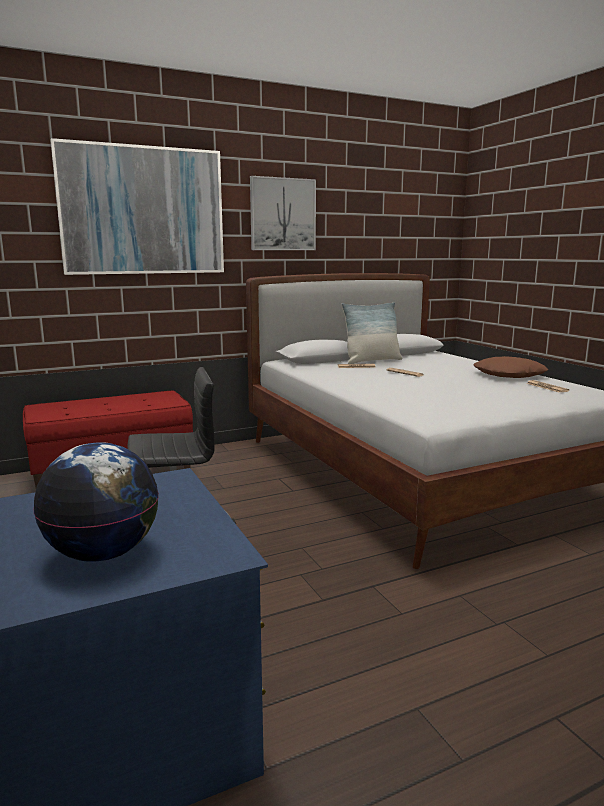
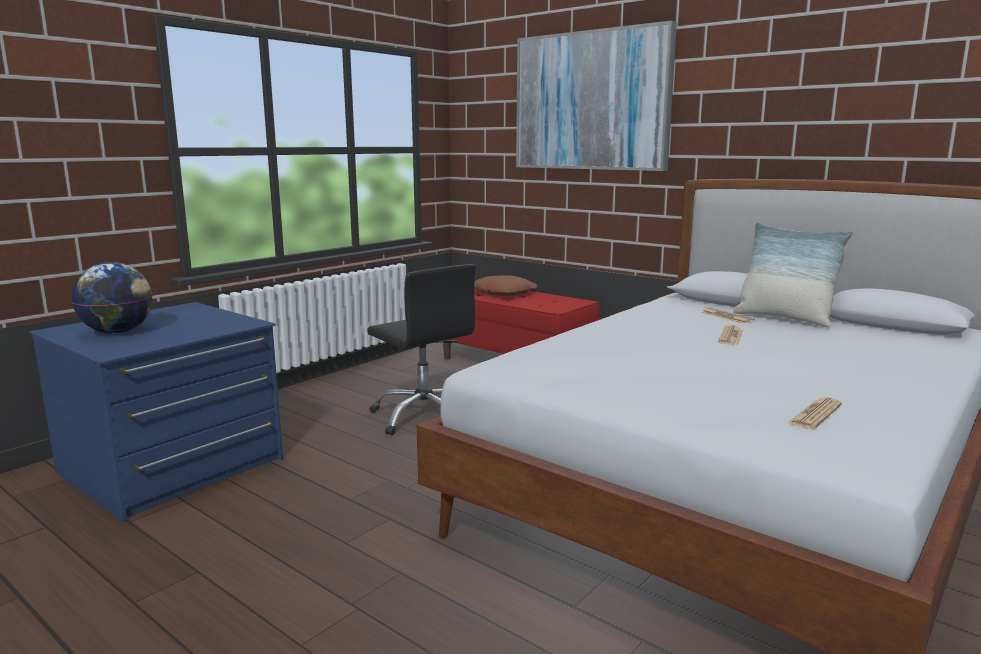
camera: 65 degrees right, 0 degrees up
(282, 214) = (759, 93): picture -> none
(508, 375) = (870, 388): brown pillow -> brown pillow (504, 293)

